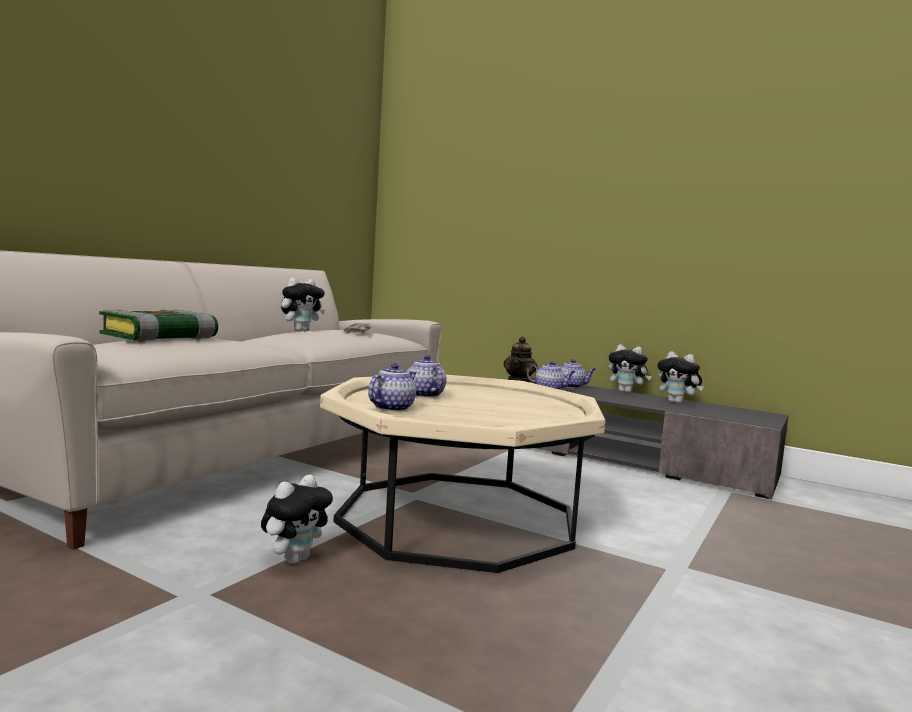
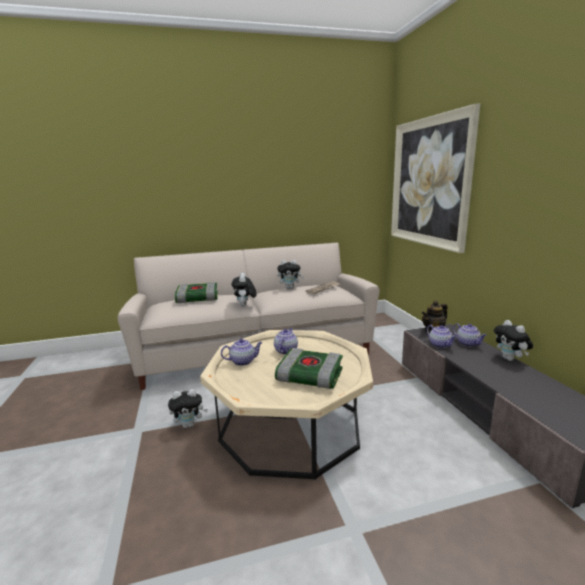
camera: 45 degrees right, 10 degrees up
(465, 188) = (429, 182): none -> picture
(513, 408) = (308, 376): none -> book
(677, 403) = (536, 384): plush toy -> plush toy (245, 306)

